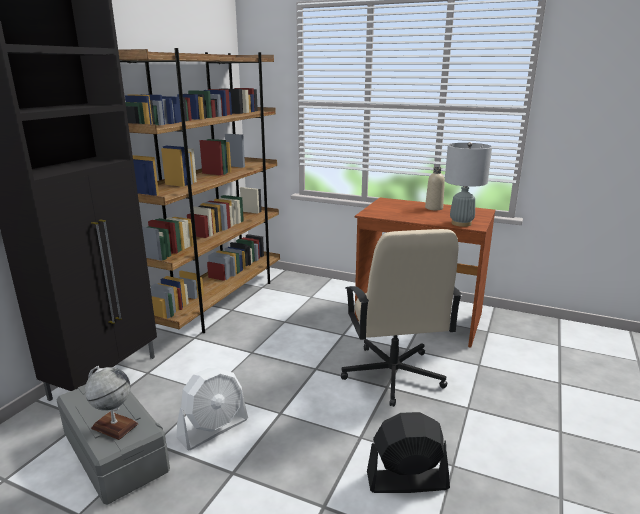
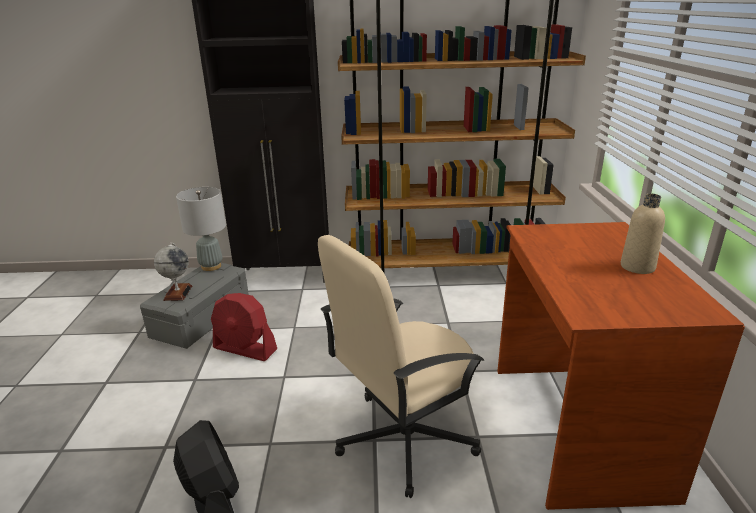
camera: 65 degrees right, 5 degrees up
(213, 429) = (245, 349): white fan -> red fan
(461, 223) = (583, 301): grey table lamp -> grey table lamp (211, 266)

